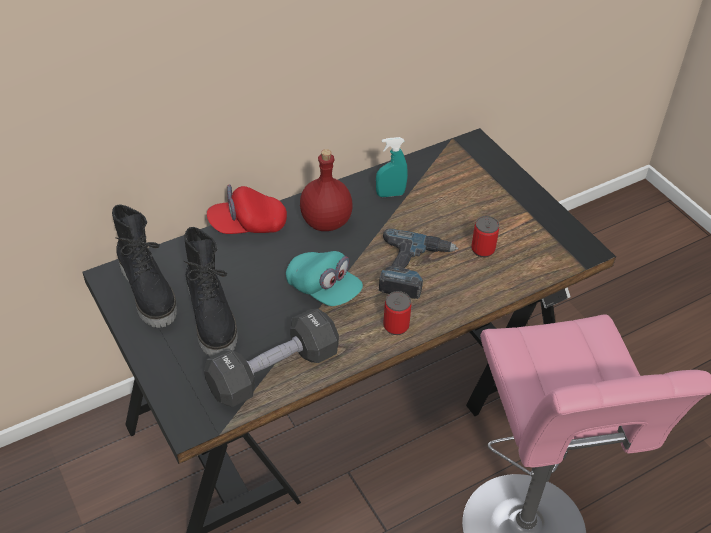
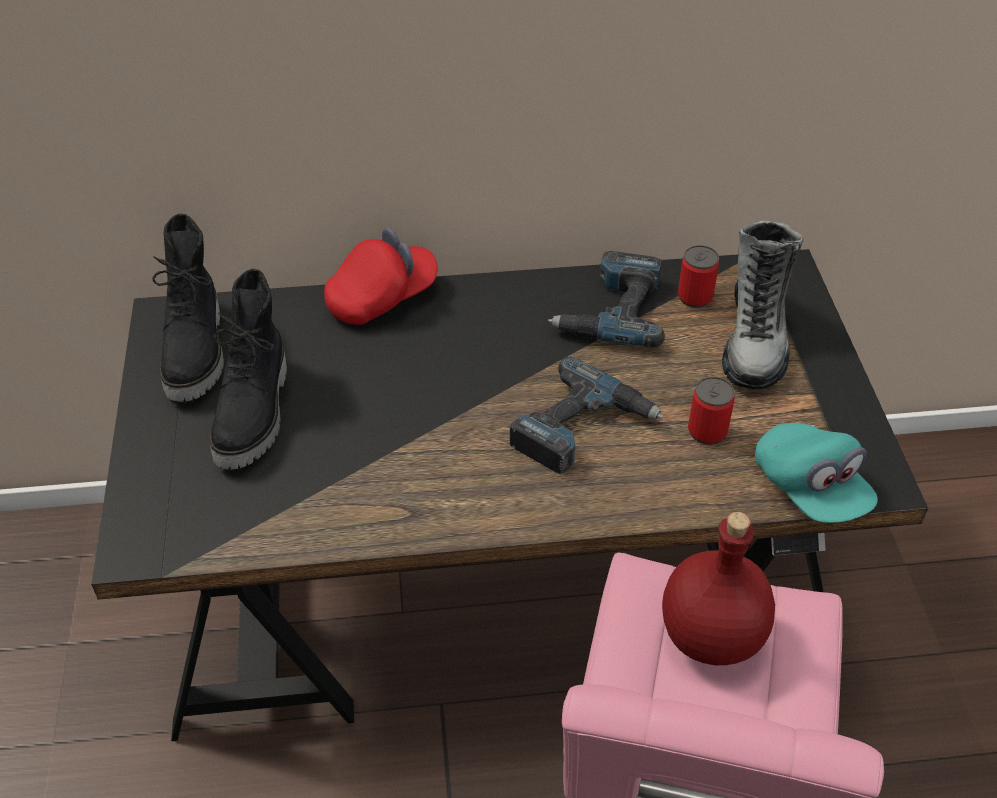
camera: 25 degrees right, 0 degrees up
(248, 225) = (382, 298): red cap -> red cap turned 135 degrees clockwise
(273, 371) = (290, 513): black dumbbell -> none
(323, 289) = (432, 418): turquoise cap -> turquoise cap (810, 489)
(326, 223) = (493, 324): red bottle -> red bottle (710, 637)
(390, 194) = (611, 310): turquoise spray bottle -> power drill
(396, 326) = (504, 505): can -> can (695, 297)
(479, 189) = (755, 339): none -> boot

